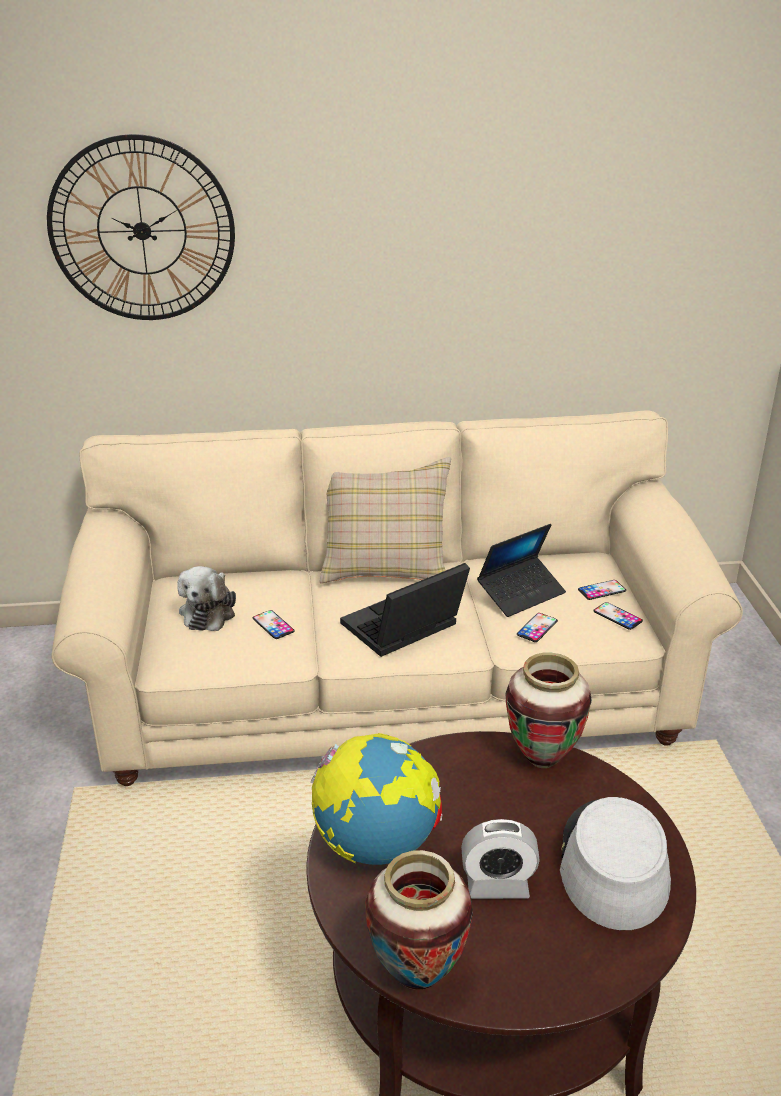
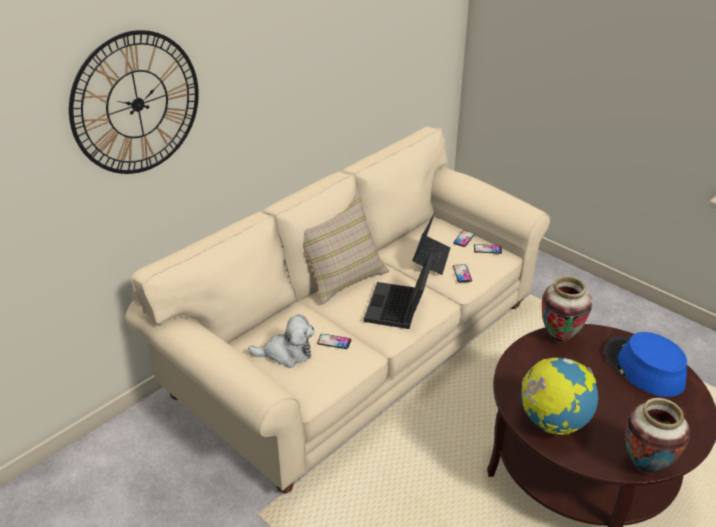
camera: 40 degrees left, 5 degrees up
(209, 611) = (286, 353): plush toy -> plush toy turned 60 degrees counterclockwise
(497, 885) = (619, 406): alarm clock -> none
(612, 864) = (643, 368): grey hat -> blue hat

